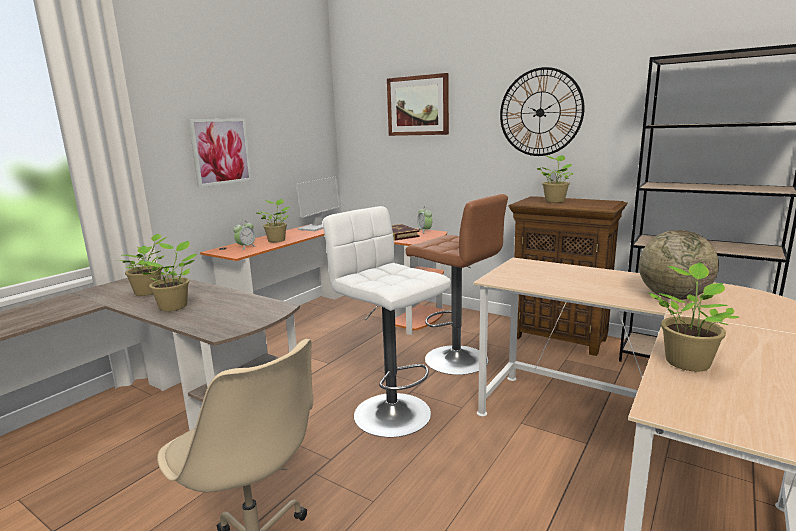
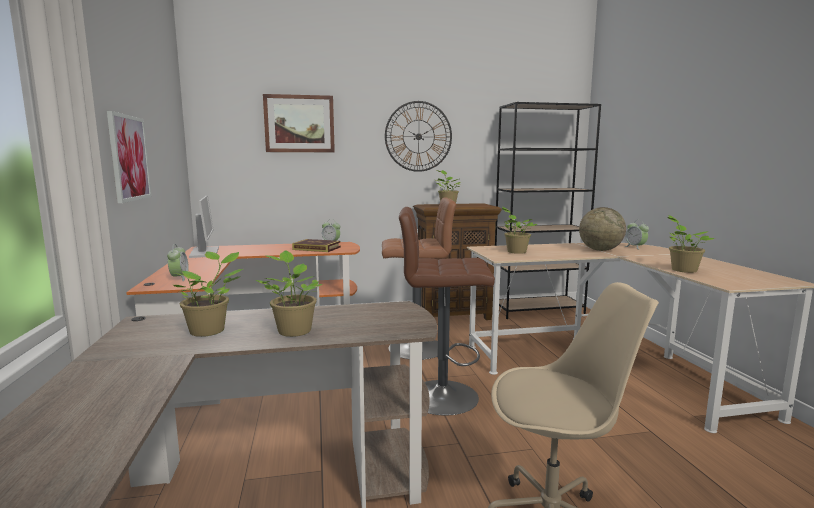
camera: 45 degrees left, 5 degrees down
(277, 240) = (197, 268): potted plant -> potted plant (515, 251)
(392, 413) = (441, 397): white stool -> brown stool
(759, 306) = (635, 247): none -> alarm clock

